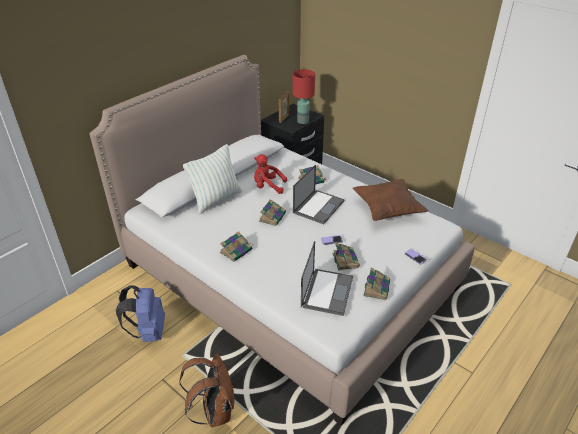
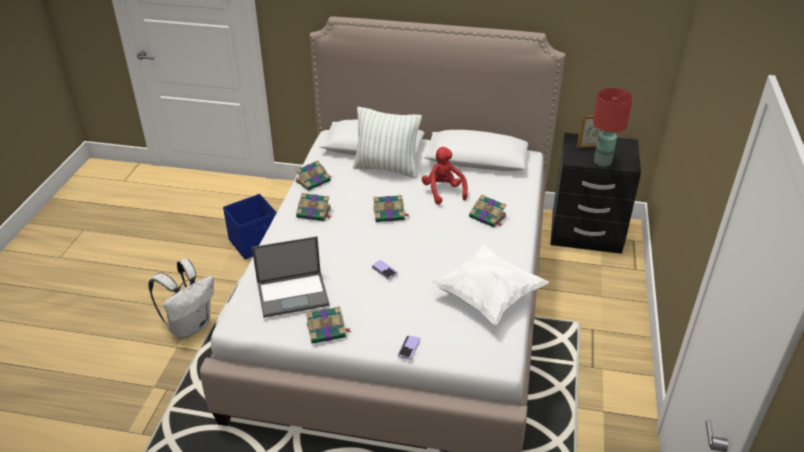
camera: 60 degrees right, 0 degrees up
(148, 331) = (255, 242): blue backpack -> blue storage box
(214, 411) = (190, 326): brown backpack -> white backpack
(318, 206) = (440, 239): laptop -> none
(345, 260) = (357, 291): book -> book (313, 181)
(387, 210) = (487, 297): brown pillow -> white pillow

